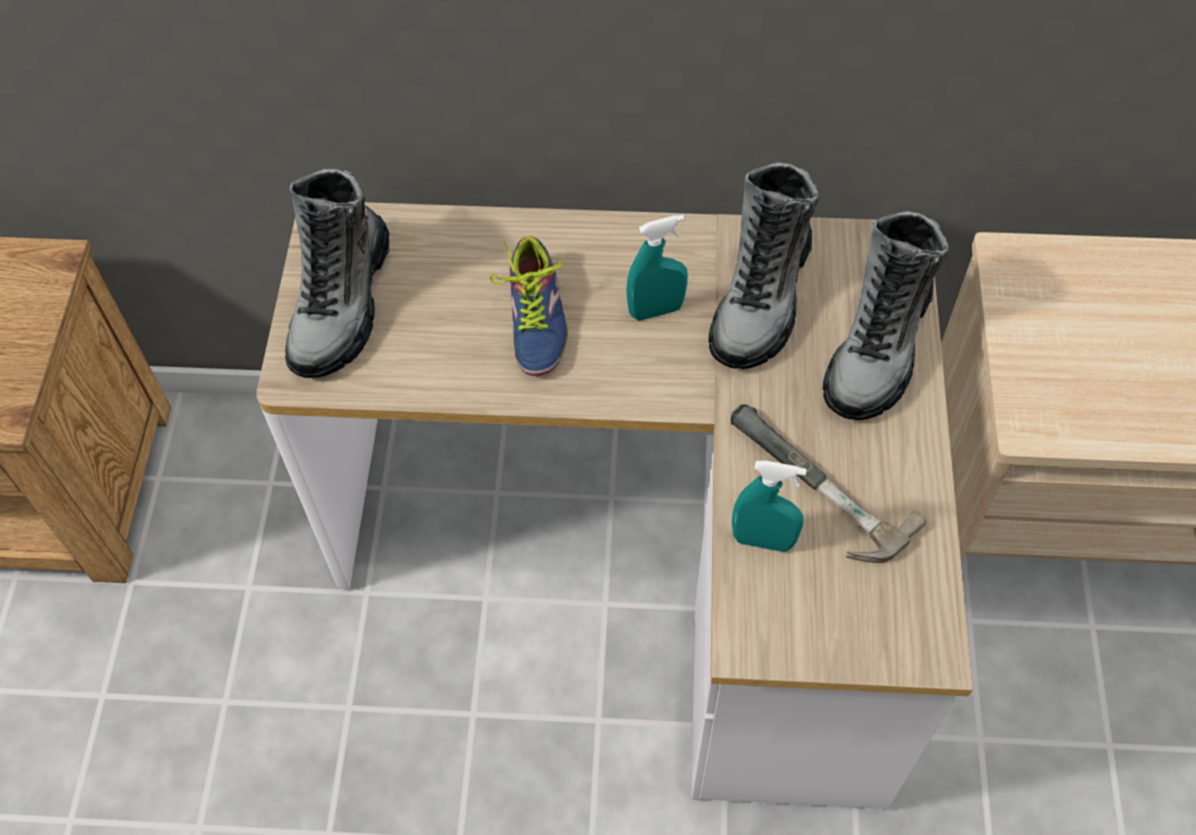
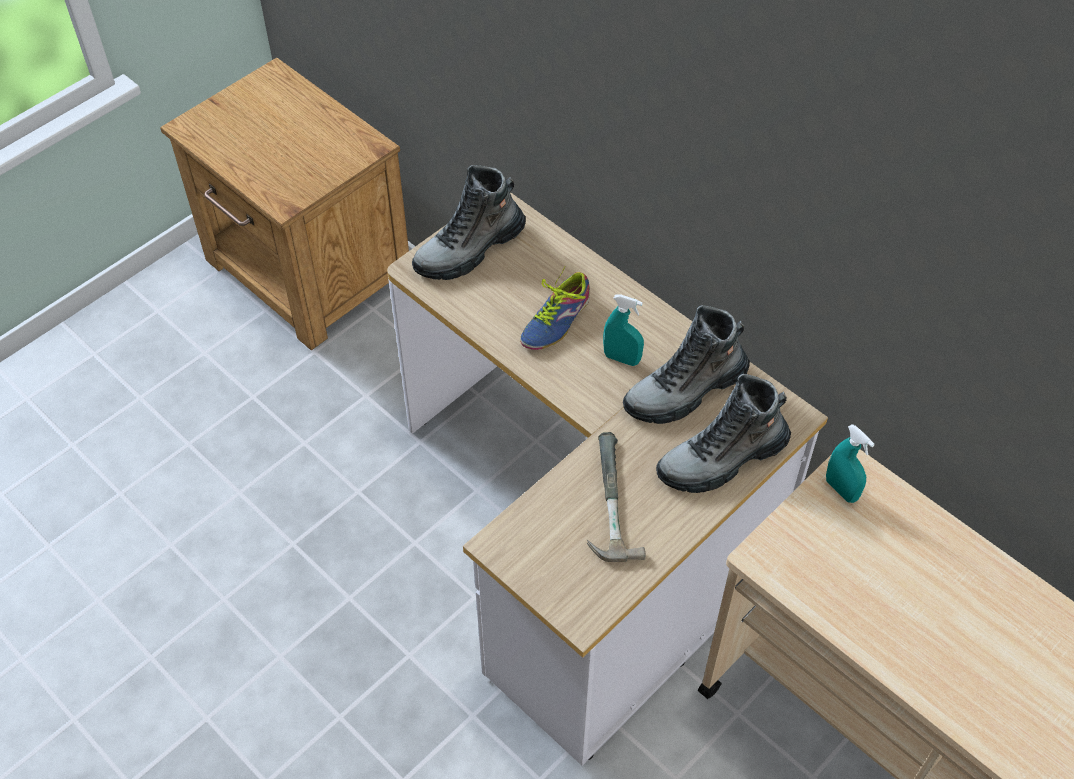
camera: 40 degrees right, 5 degrees down
(763, 540) = (554, 505): turquoise spray bottle -> turquoise spray bottle (841, 490)

